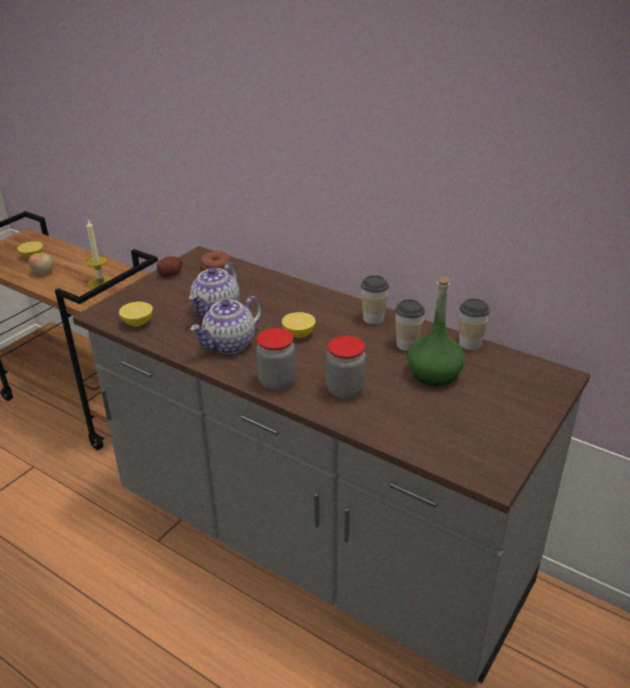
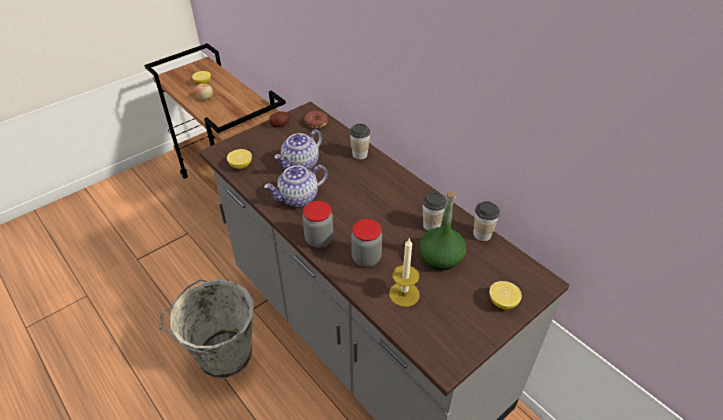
camera: 15 degrees right, 10 degrees up
(100, 283) = (242, 114): candle -> candle (404, 294)
(133, 608) = (223, 355): none -> grey bucket
(299, 334) = (352, 198): lemon -> lemon (502, 302)
(373, 318) = (415, 195): cup -> cup (360, 154)

